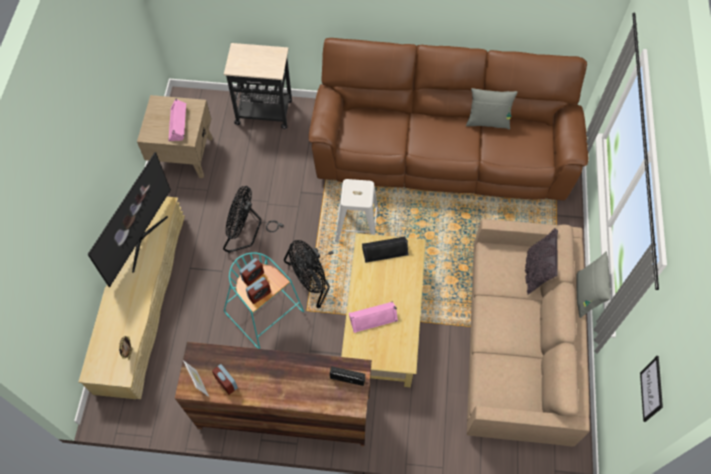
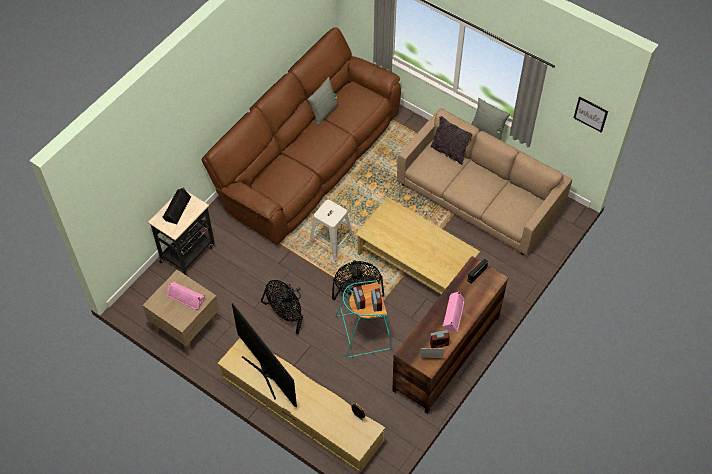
camera: 60 degrees left, 5 degrees down
(373, 317) = (426, 255): pink speaker -> pink speaker (453, 314)
(384, 250) = (380, 223): black speaker -> black speaker (176, 208)

